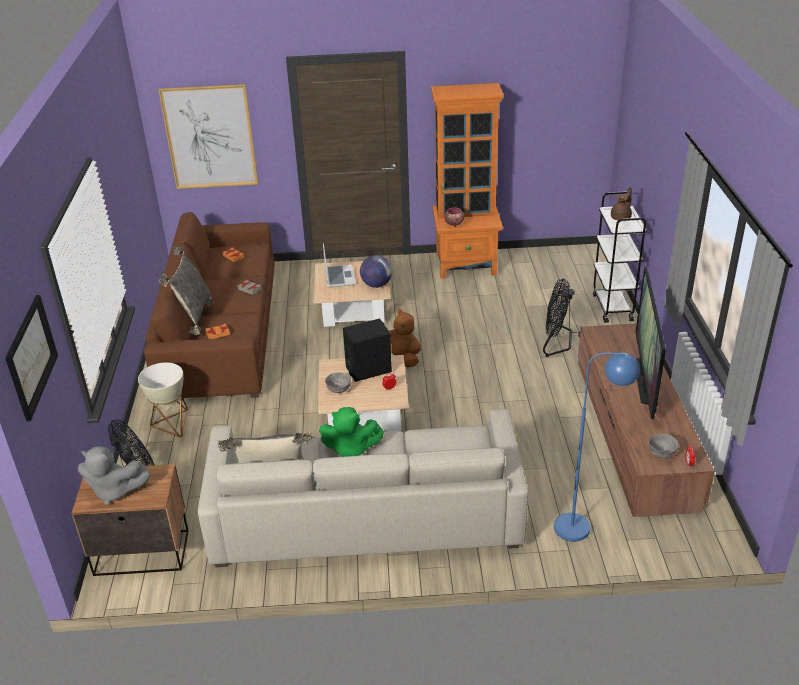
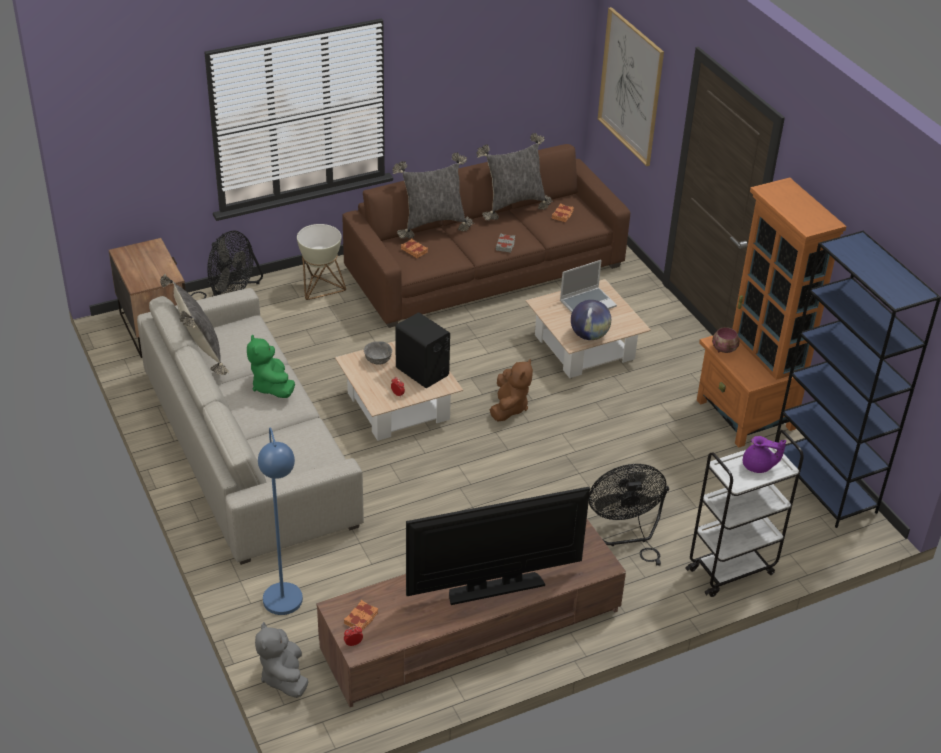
camera: 65 degrees right, 5 degrees up
(31, 356) = (122, 117): picture -> none
(114, 491) = (139, 261): grey plush toy -> grey plush toy (284, 677)
(202, 277) = (512, 209): none -> pillow
(546, 255) = (824, 484): none -> blue bookcase
(621, 217) = (758, 466): brown teapot -> purple teapot
(661, 453) = (361, 618): grey bowl -> orange book

